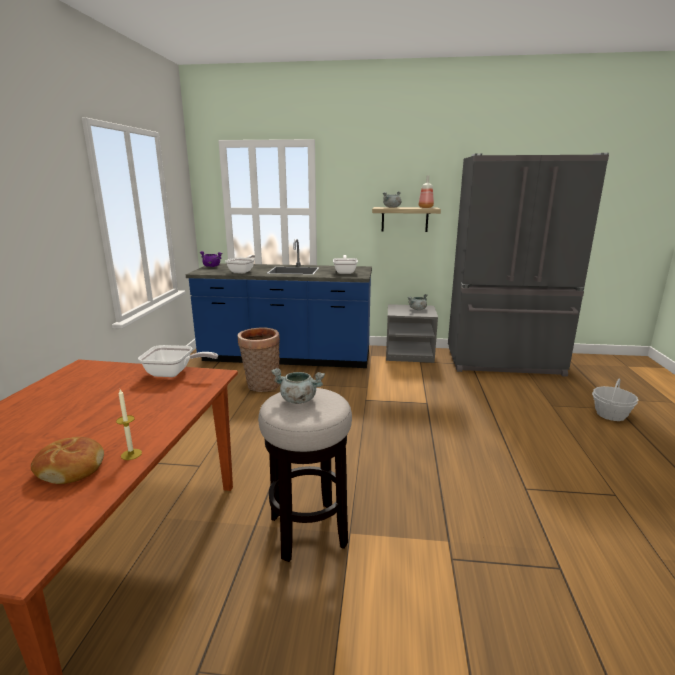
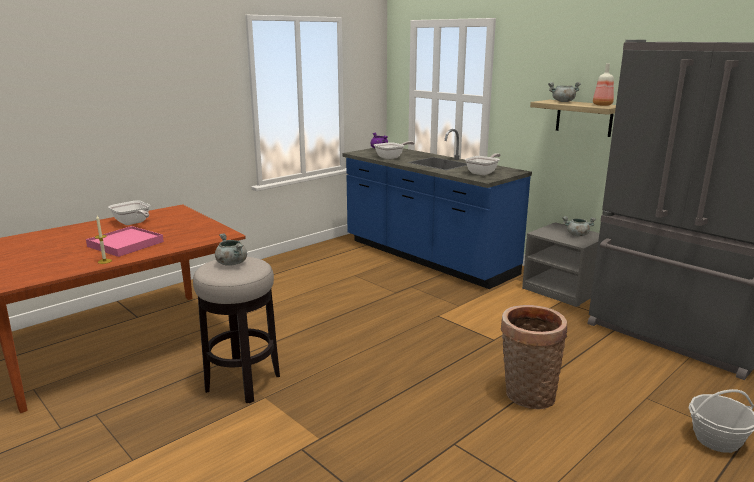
camera: 40 degrees right, 0 degrees up
(71, 468) = (74, 258): bread -> none
(110, 424) = (125, 244): none -> pink tray
(174, 373) = (208, 226): frying pan -> frying pan (133, 223)
(261, 386) = (368, 275): basket -> basket (526, 395)

